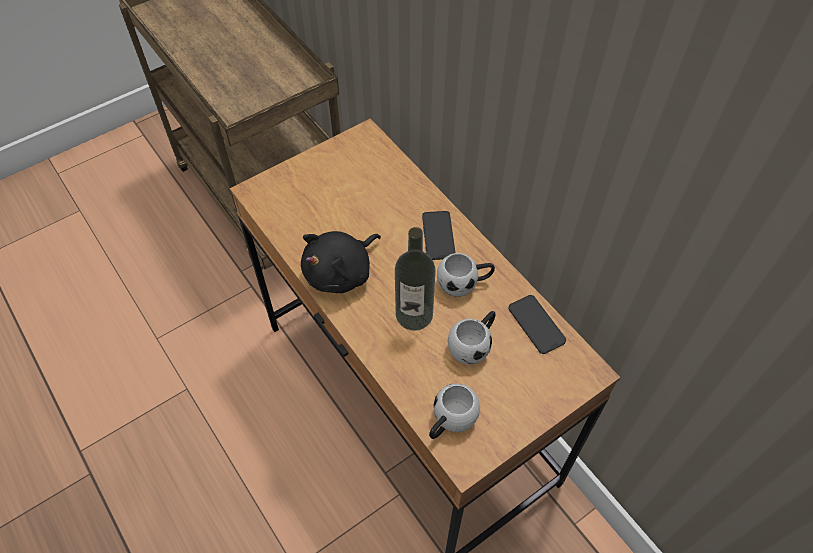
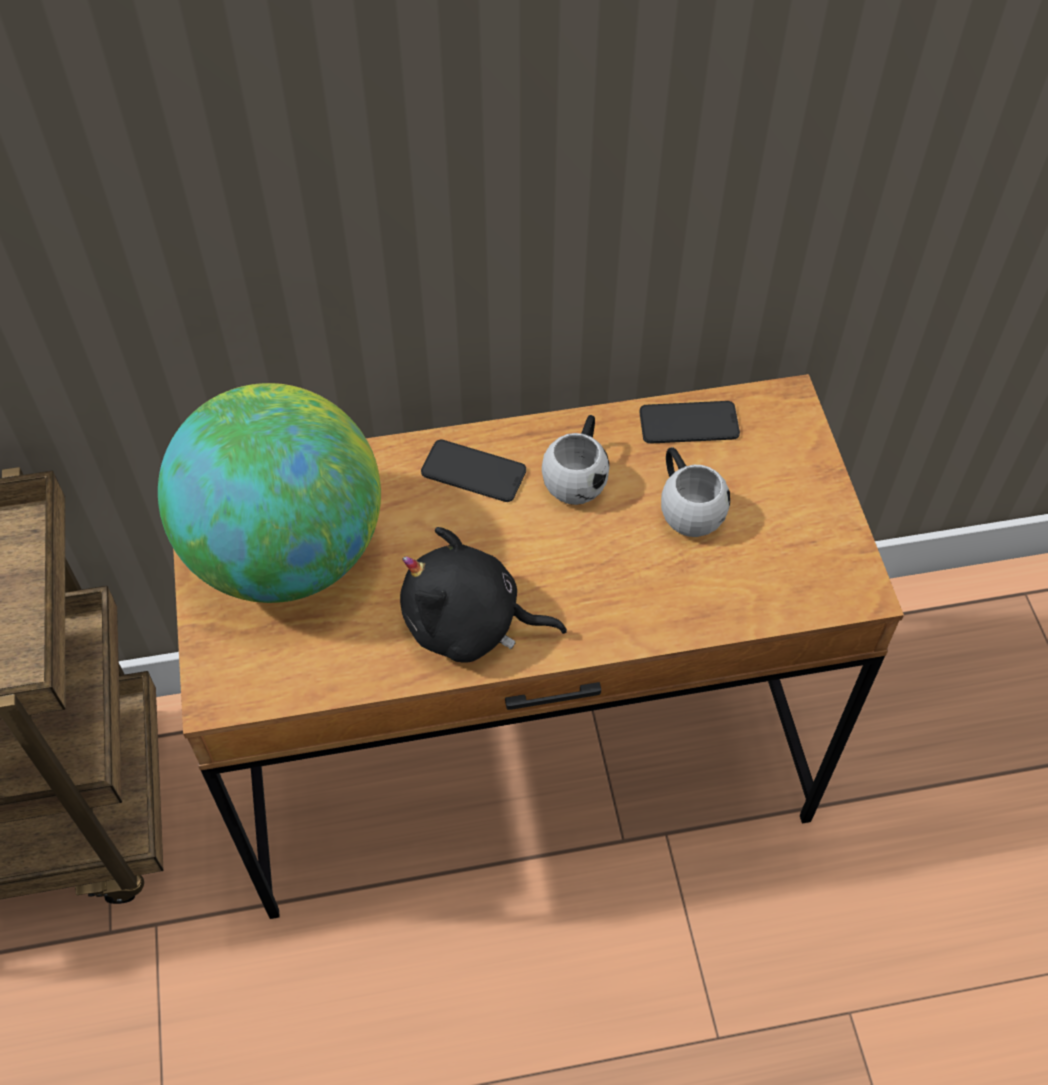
camera: 65 degrees left, 0 degrees up
(341, 272) = (470, 624): black plush toy -> black plush toy turned 120 degrees clockwise
(344, 181) = (286, 553): none -> globe
(414, 315) = (600, 558): bottle -> none
(449, 422) = (795, 585): white mug -> none

